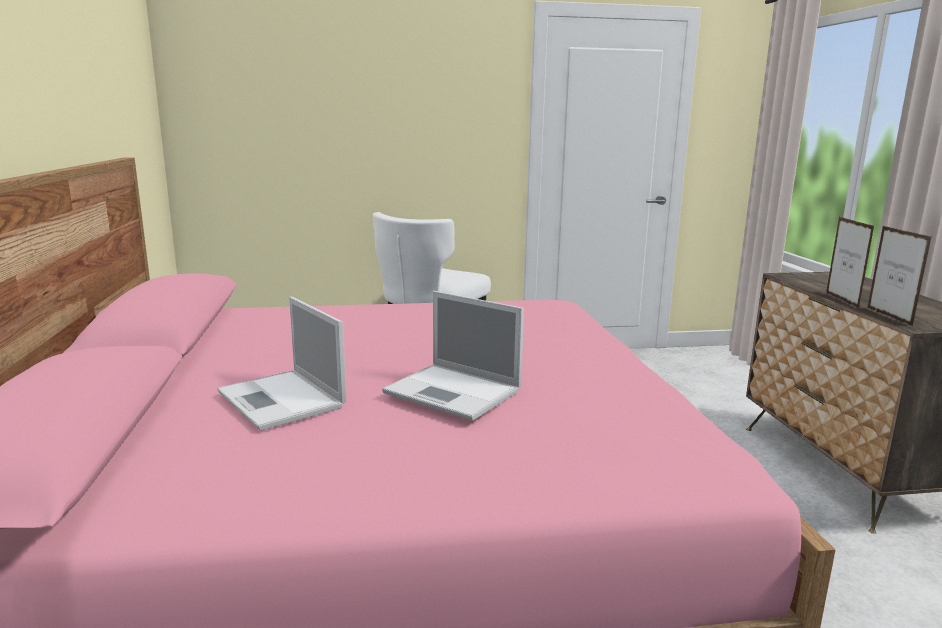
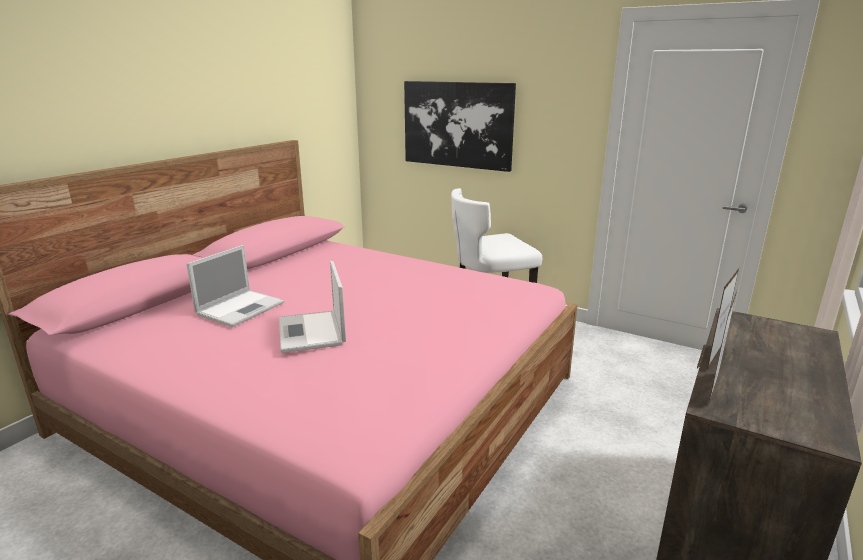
camera: 40 degrees right, 5 degrees up
(282, 400) = (241, 308): laptop -> laptop turned 150 degrees counterclockwise
(339, 134) = (457, 124): none -> picture

